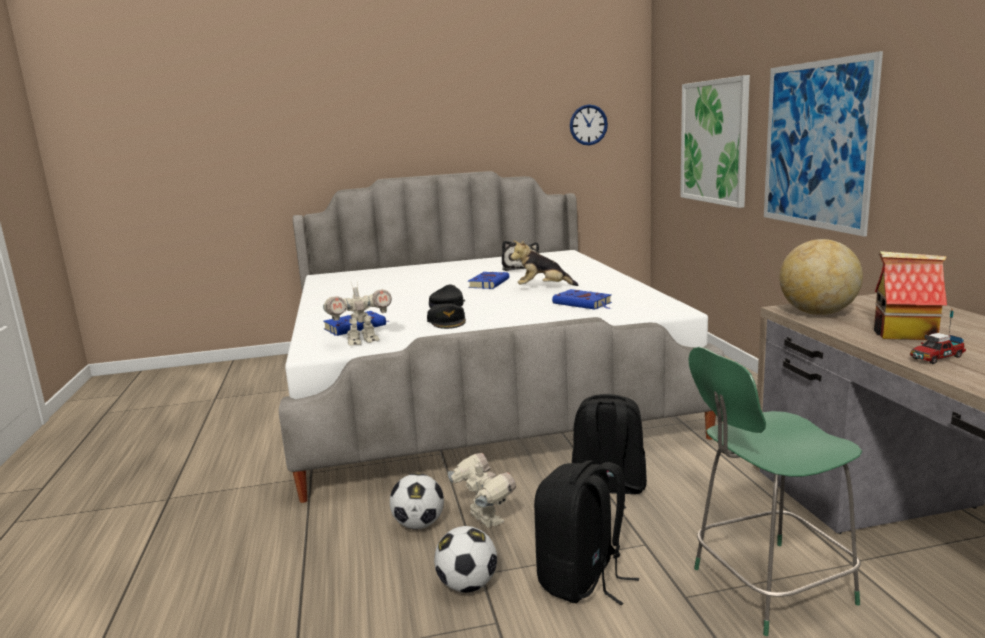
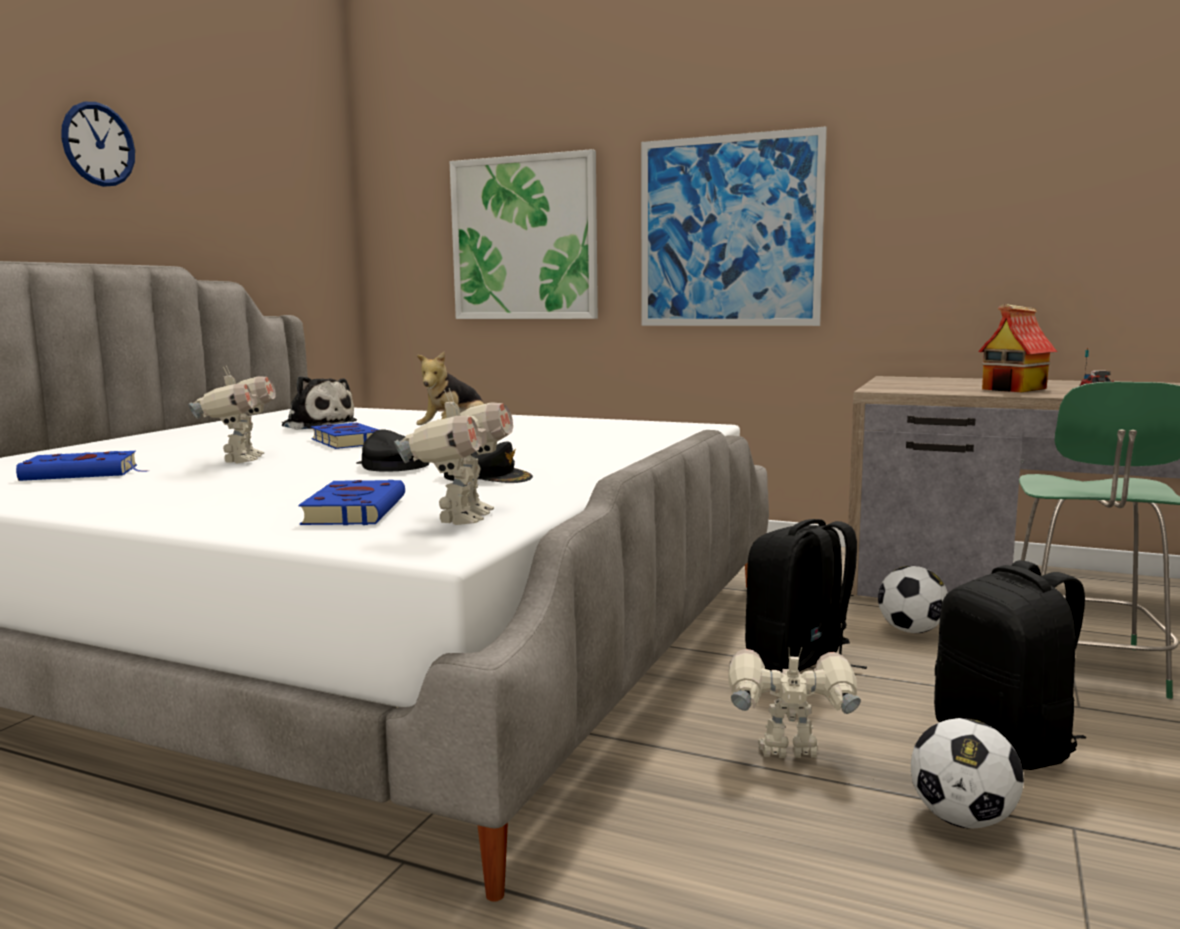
camera: 55 degrees left, 5 degrees down
(419, 524) = (742, 805): football -> football (911, 631)
(422, 287) = (240, 460): none -> toy robot
(583, 303) = (581, 436): blue book -> blue book (84, 473)
(588, 125) = (290, 209): wall clock -> wall clock (98, 144)
(817, 313) = (910, 389): globe -> none

